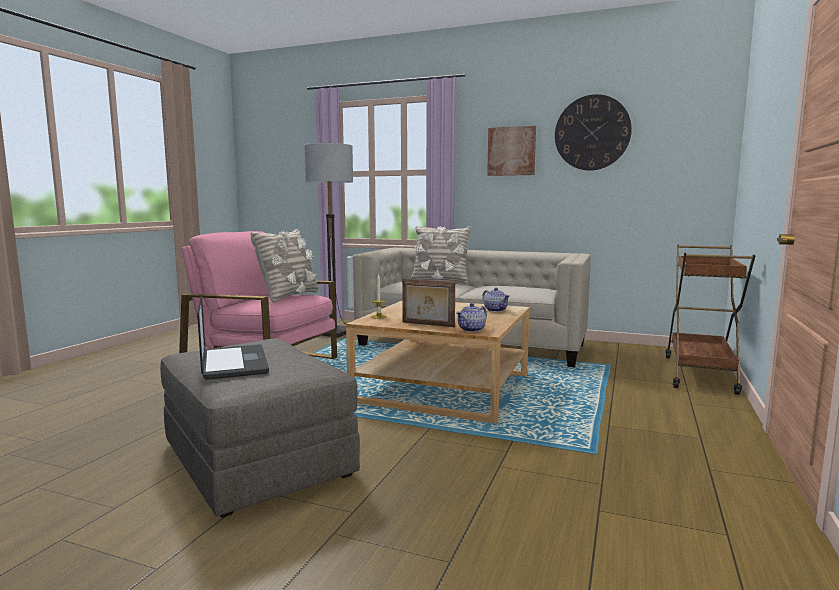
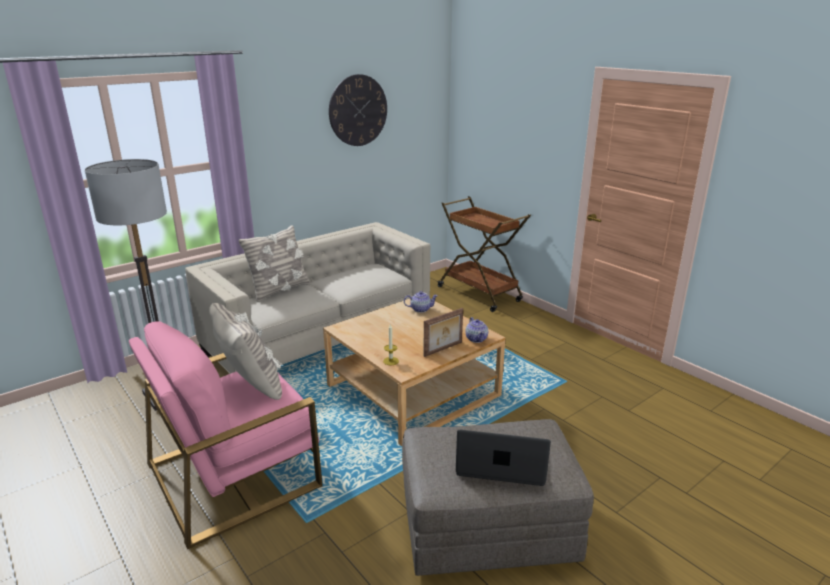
camera: 60 degrees left, 15 degrees up
(511, 151) = (291, 133): picture -> none

